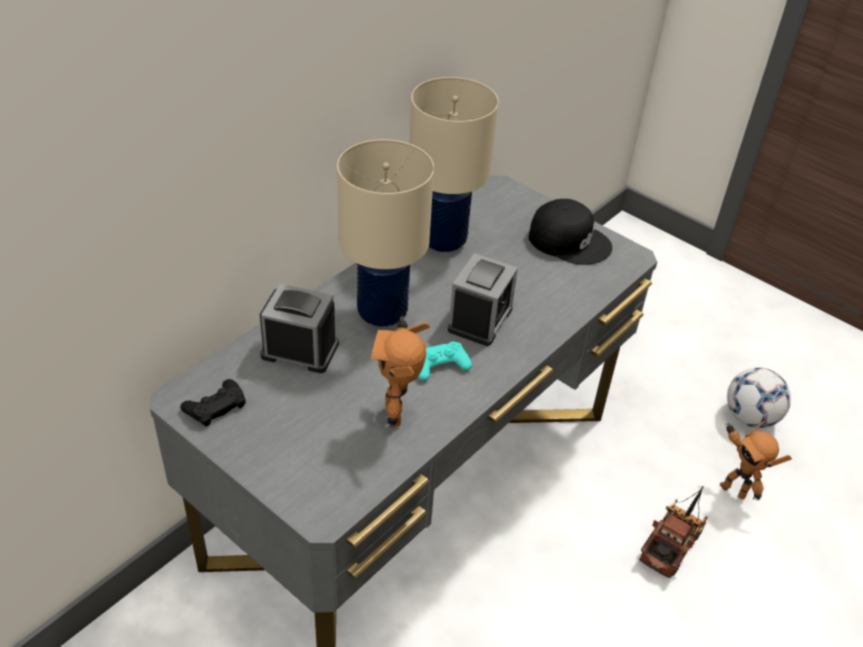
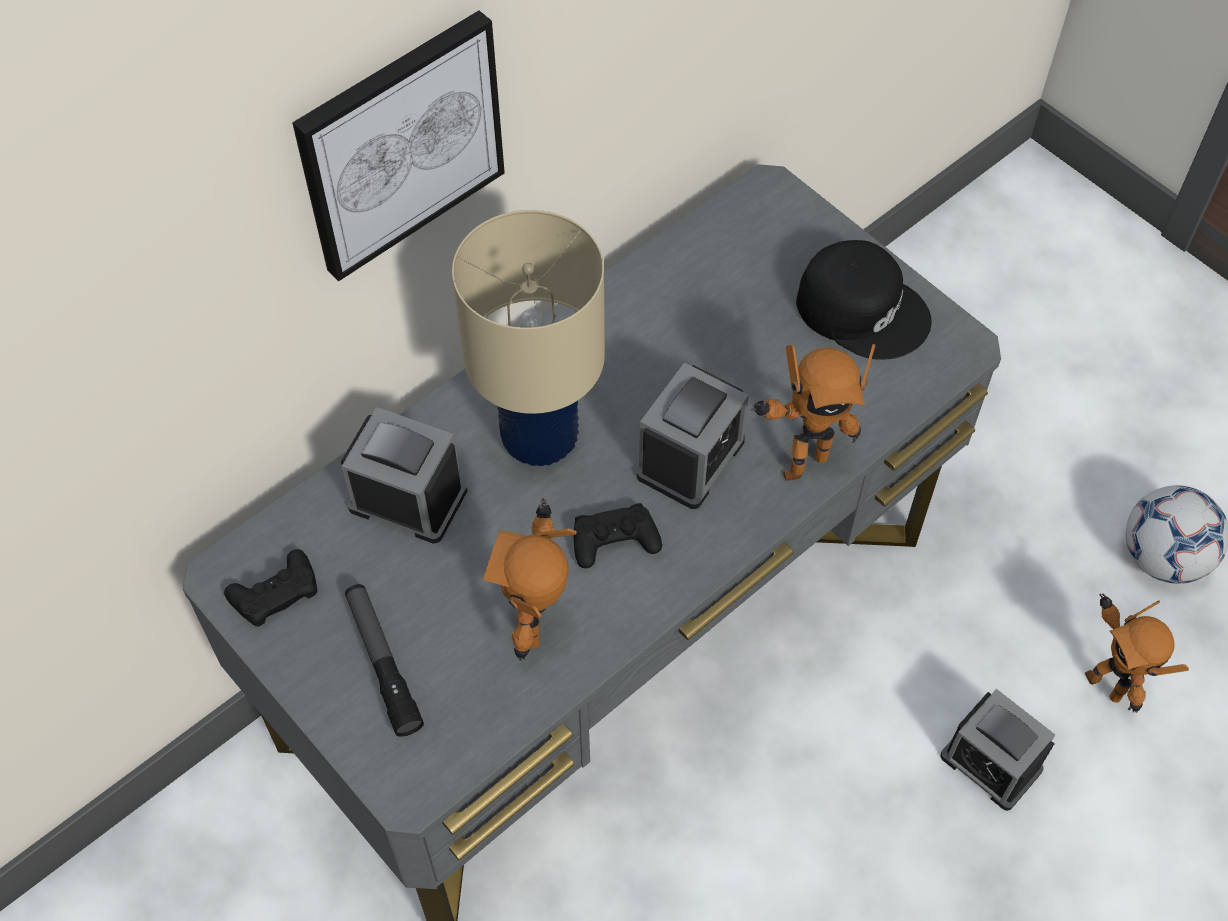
camera: 10 degrees right, 15 degrees up
(295, 442) = (383, 663): none -> flashlight
(300, 94) = (400, 144): none -> picture
(440, 365) = (615, 540): turquoise game controller -> black game controller
(443, 242) = (656, 302): beige table lamp -> none
(549, 318) = (800, 462): none -> toy robot
(674, 540) = (991, 763): toy truck -> alarm clock

